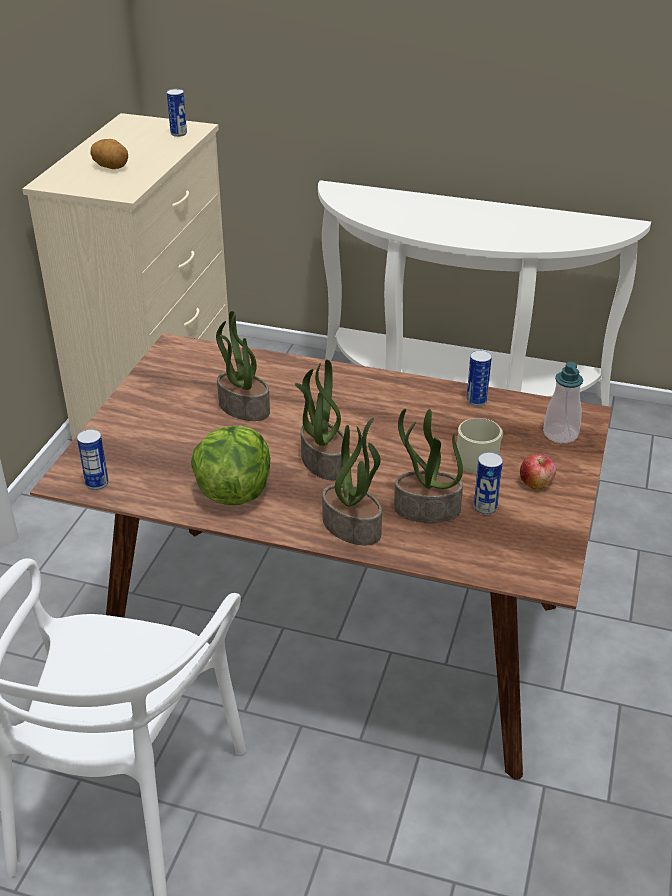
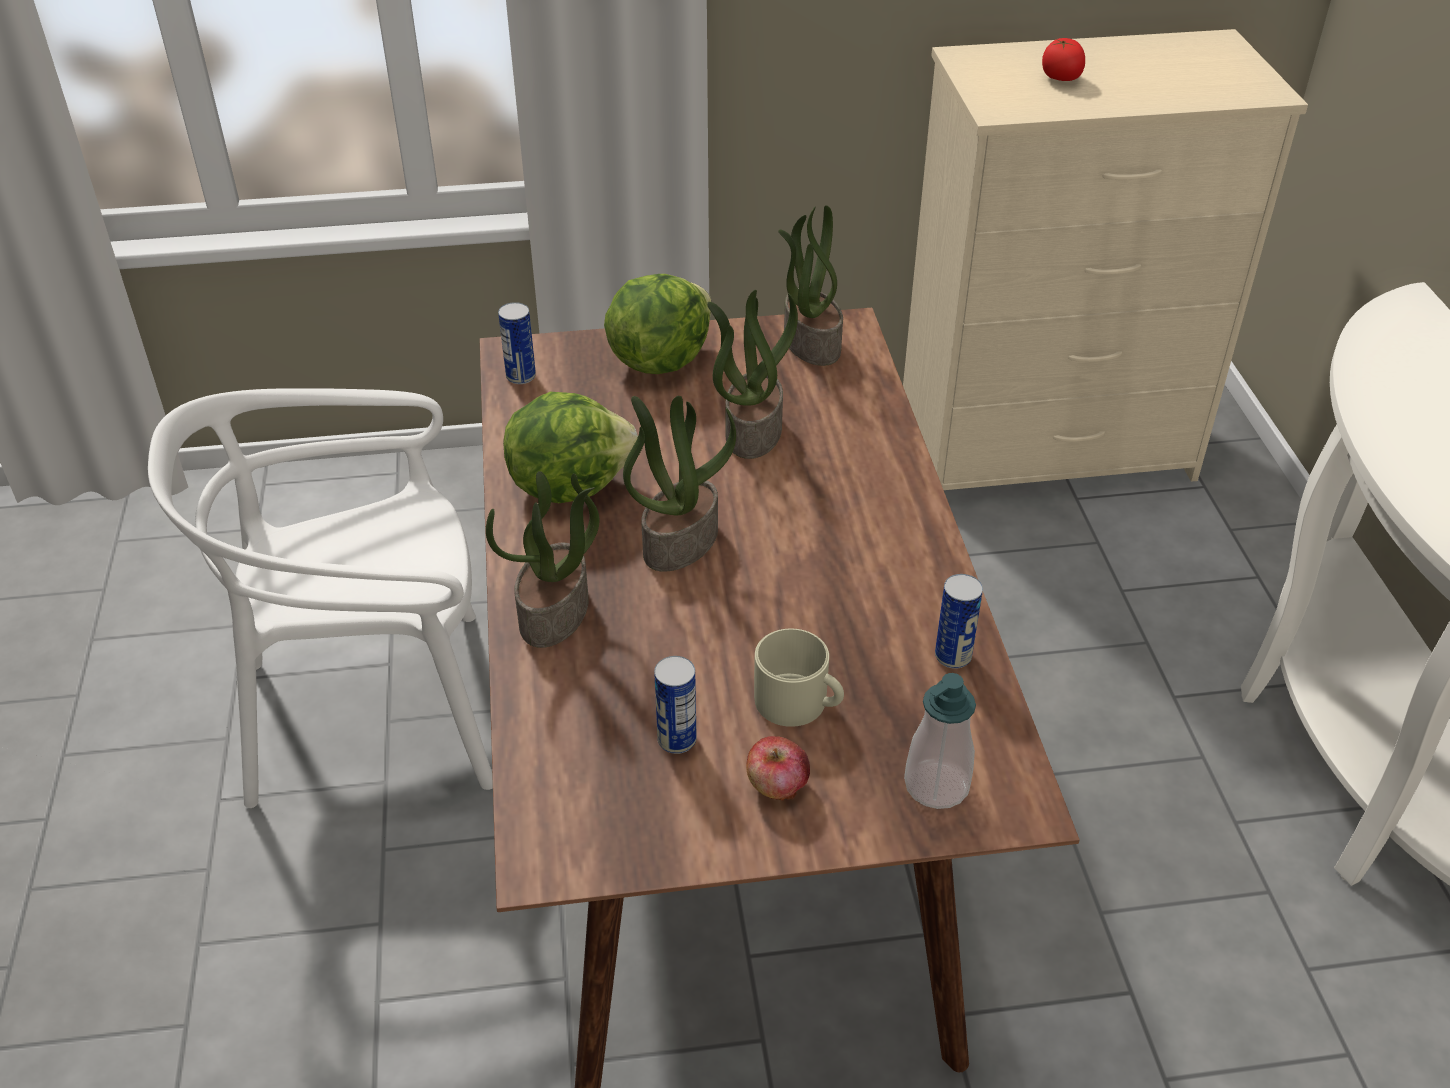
camera: 65 degrees right, 5 degrees up
(111, 167) = (1060, 78): potato -> tomato
(136, 422) = (659, 359): none -> lettuce
(178, 134) = (1229, 87): can -> none
(426, 510) = (634, 676): potted plant -> potted plant (810, 343)

